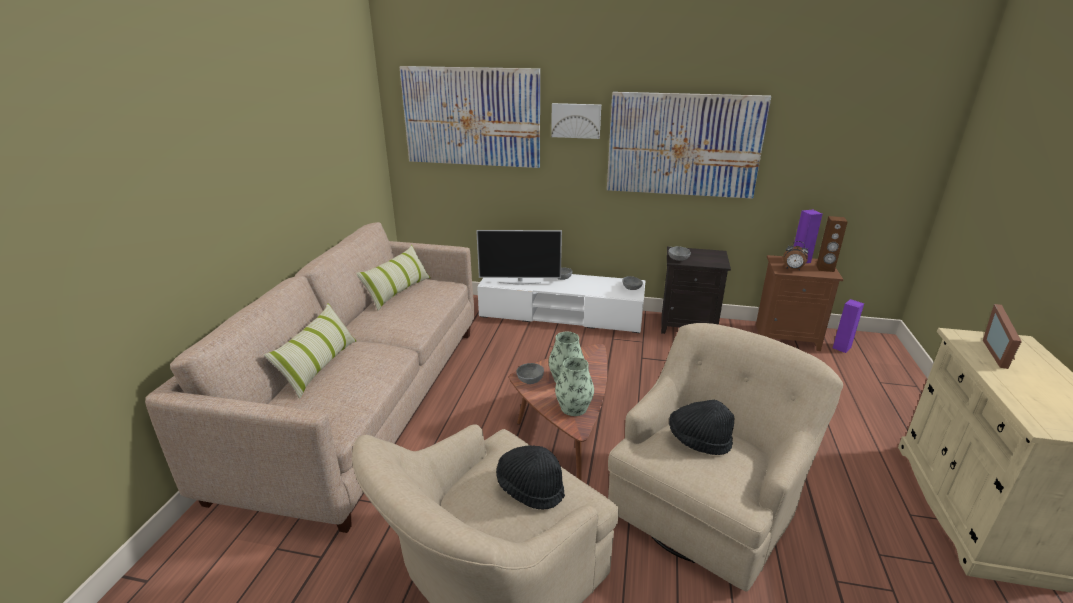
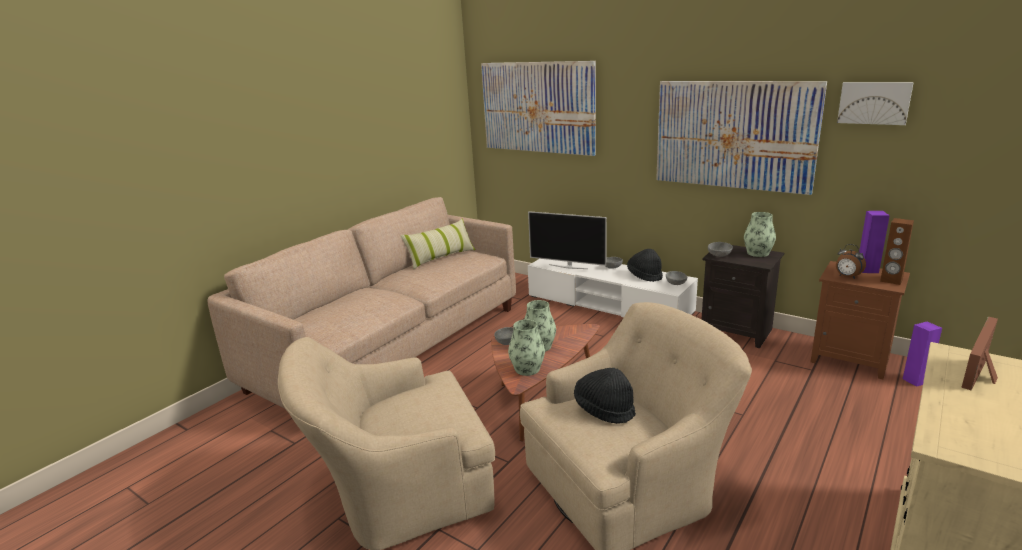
camera: 25 degrees right, 5 degrees down
(319, 366) = (341, 301): pillow -> none
(530, 488) = (429, 412): black hat -> black hat (644, 275)
(576, 120) = (628, 110): picture -> picture (874, 103)
(707, 253) = (757, 253): none -> vase

